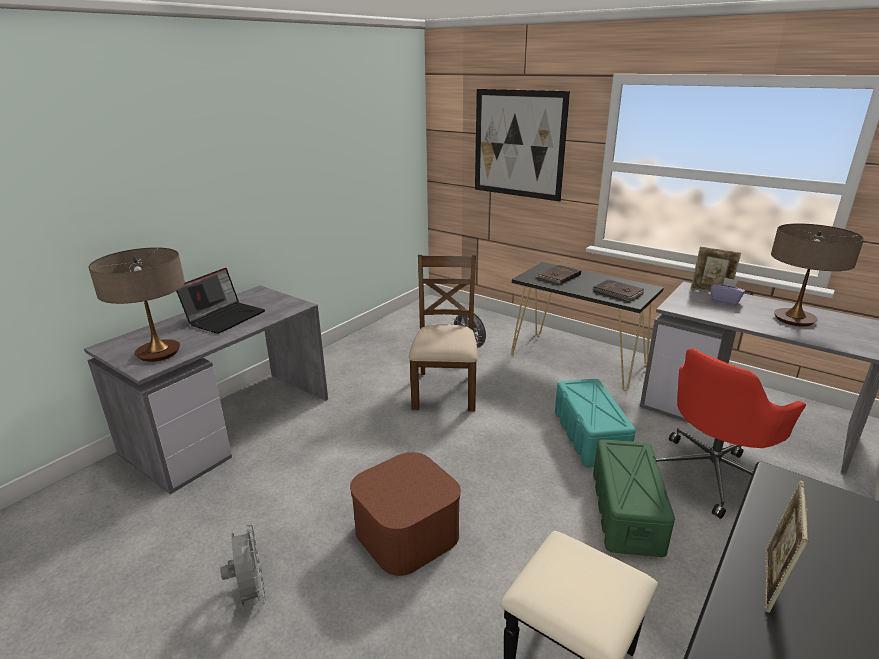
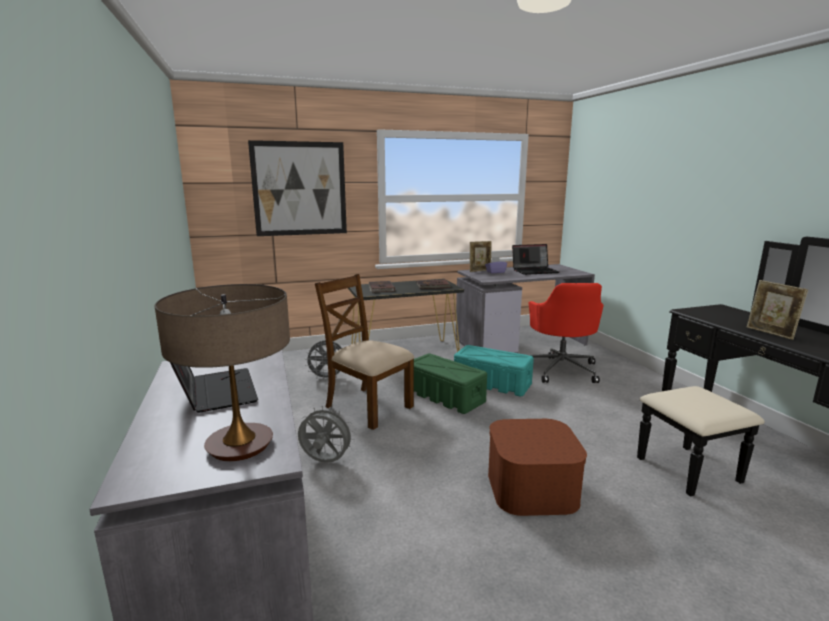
camera: 55 degrees left, 10 degrees down
(251, 594) = (552, 609): grey fan -> grey fan (325, 462)
(626, 511) = (573, 402): green storage box -> green storage box (444, 396)
(794, 319) = (535, 271): table lamp -> laptop

